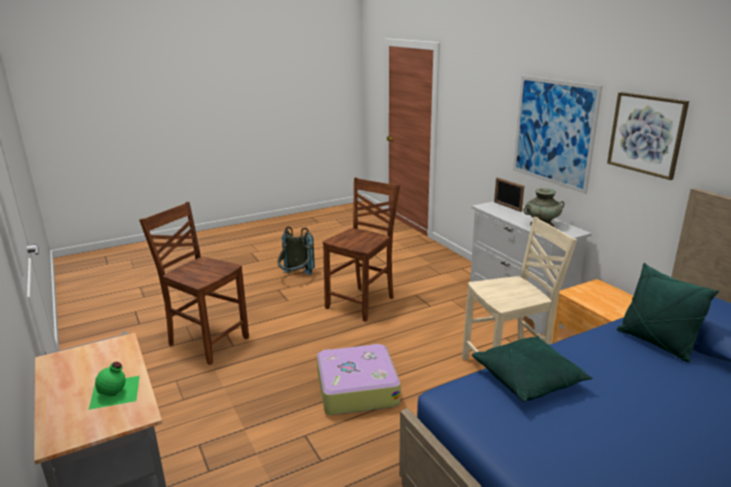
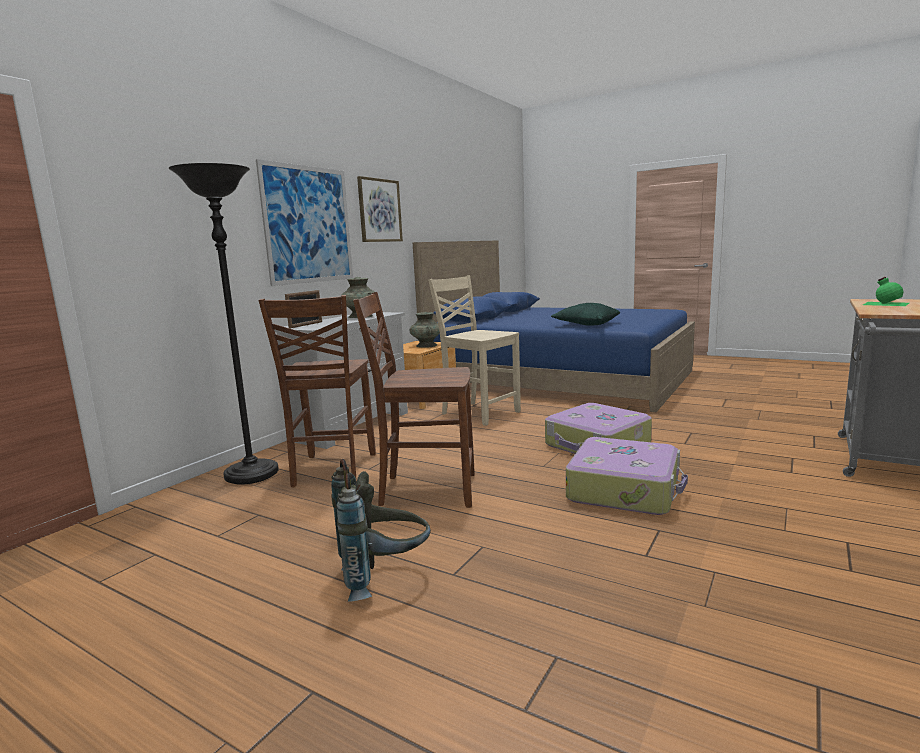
camera: 120 degrees left, 10 degrees down
(207, 341) = (691, 556): brown chair -> brown chair (332, 470)
(279, 359) = (624, 489): none -> suitcase
(443, 265) = (251, 475): none -> black floor lamp
(608, 305) = (426, 345): none -> turquoise vase
(656, 343) = (497, 320): green pillow -> none

